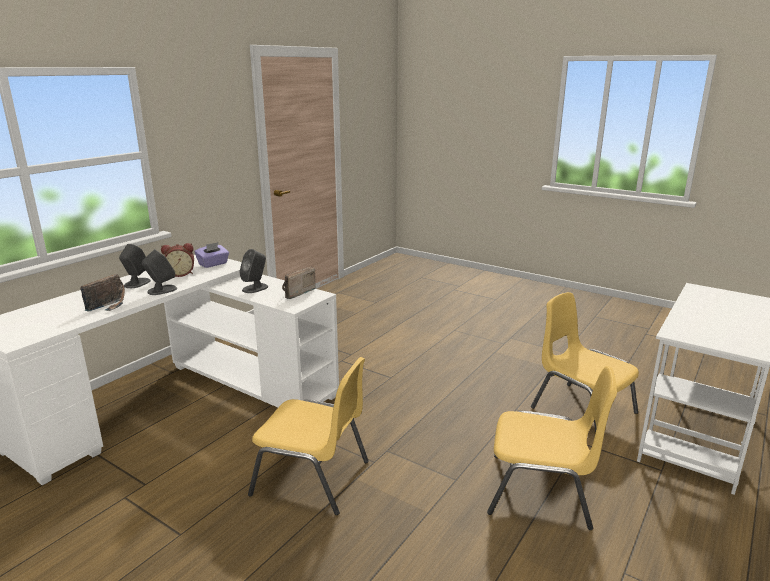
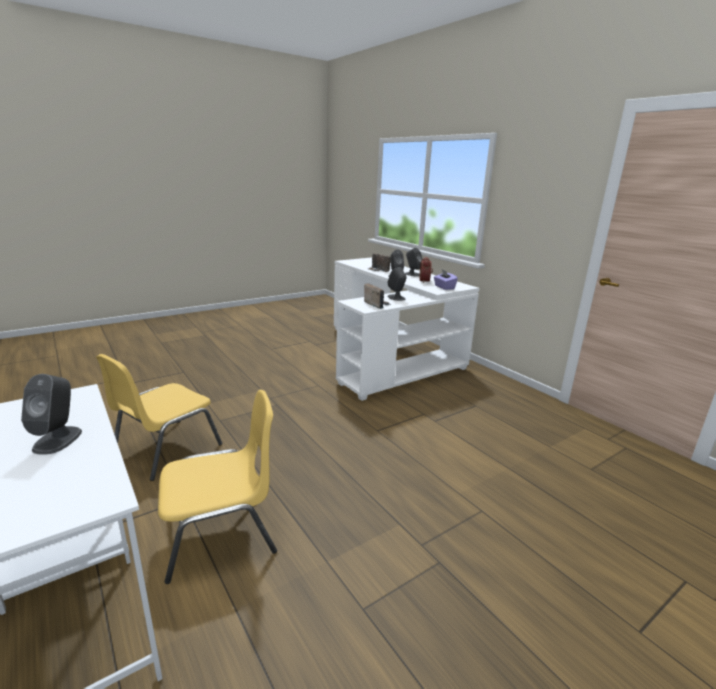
camera: 110 degrees right, 0 degrees up
(313, 478) = (276, 379): yellow chair -> none
(705, 315) = (58, 439): none -> grey speaker

